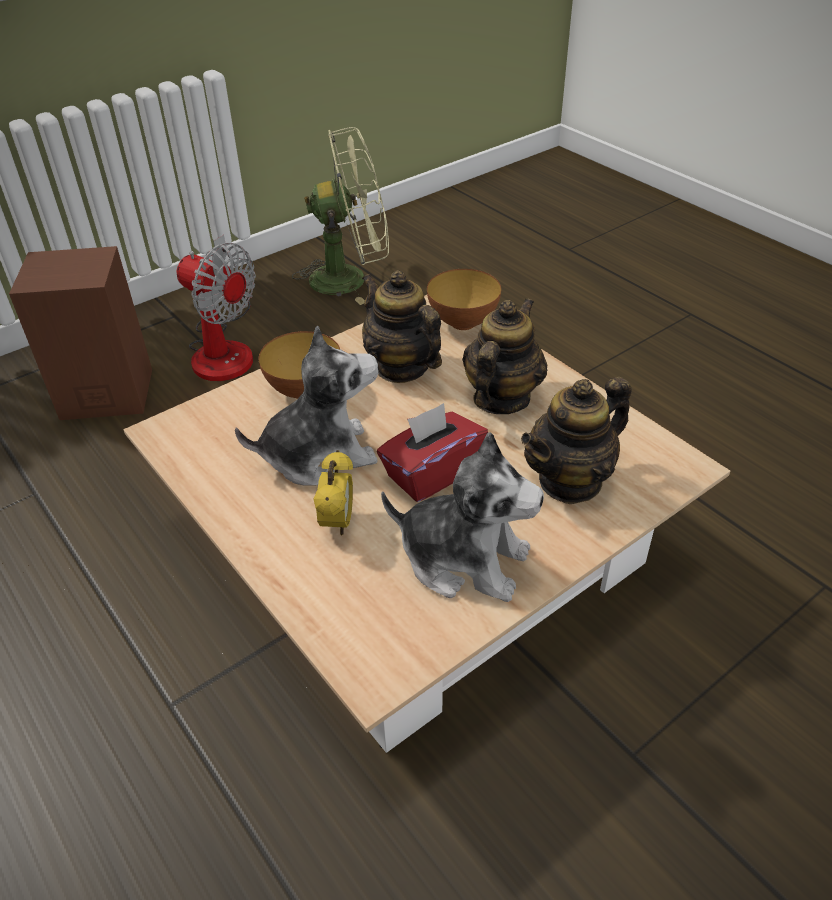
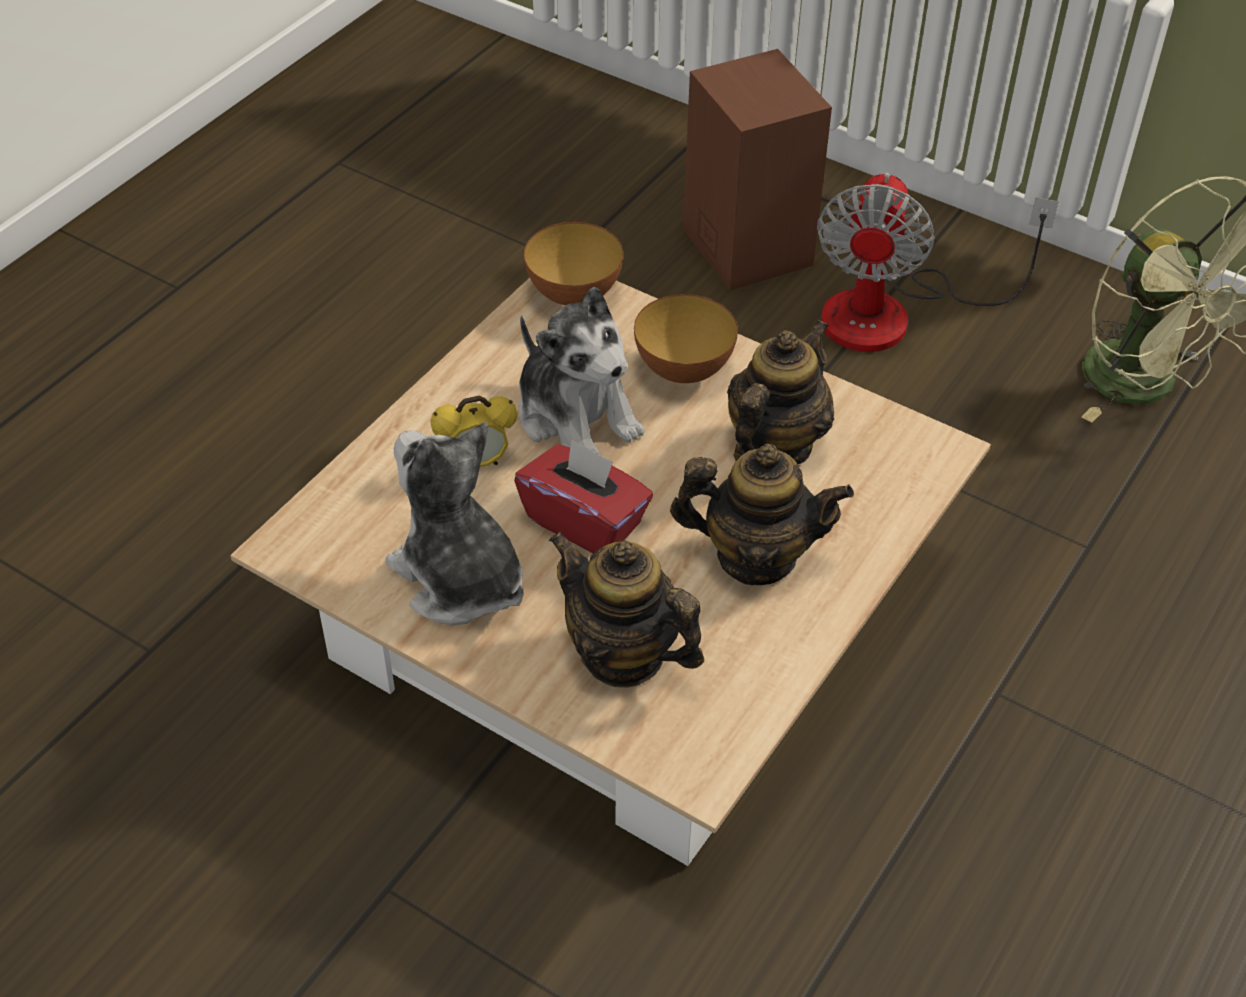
camera: 70 degrees right, 5 degrees up
(463, 323) = (907, 483): bowl -> bowl (574, 295)
(464, 559) = (459, 579): plush toy -> plush toy turned 135 degrees clockwise

